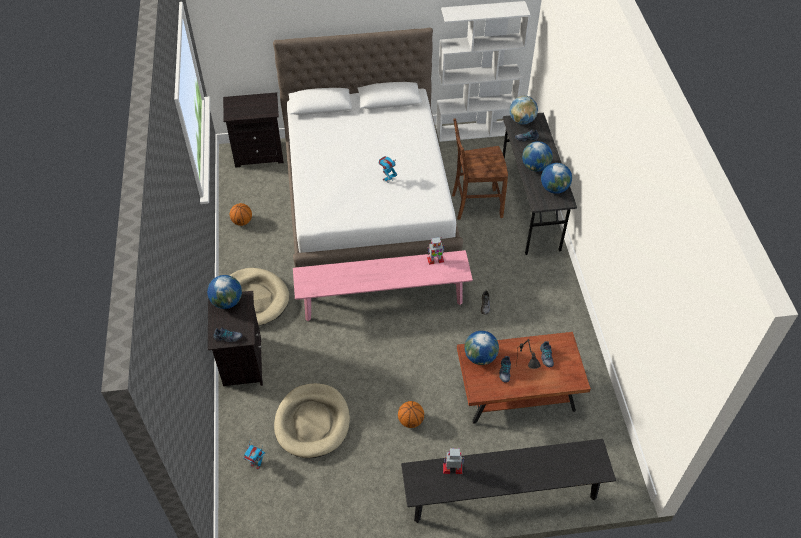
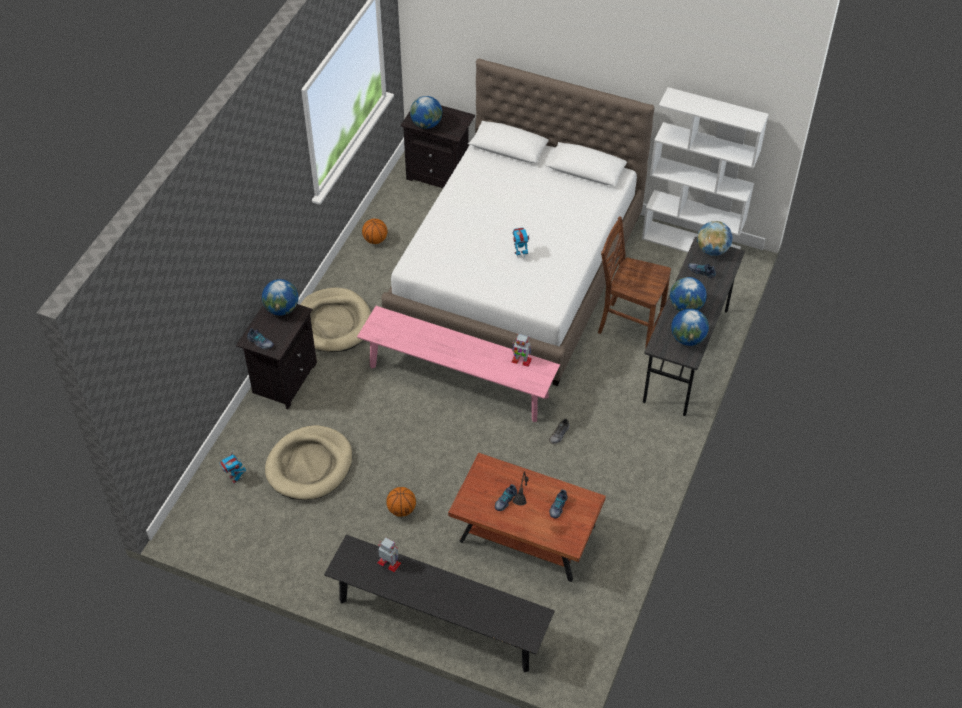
camera: 30 degrees right, 0 degrees up
(480, 357) = (492, 475): globe -> globe (426, 124)

